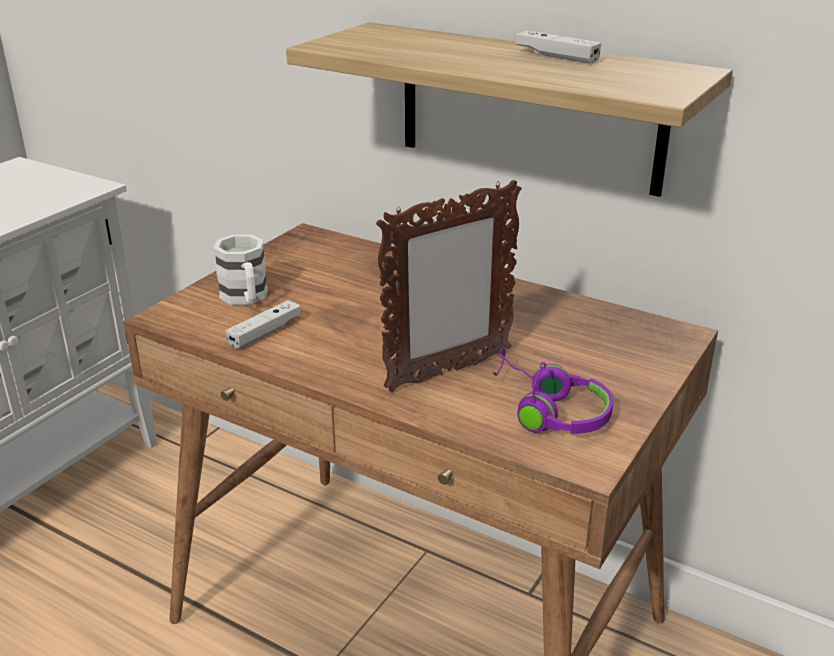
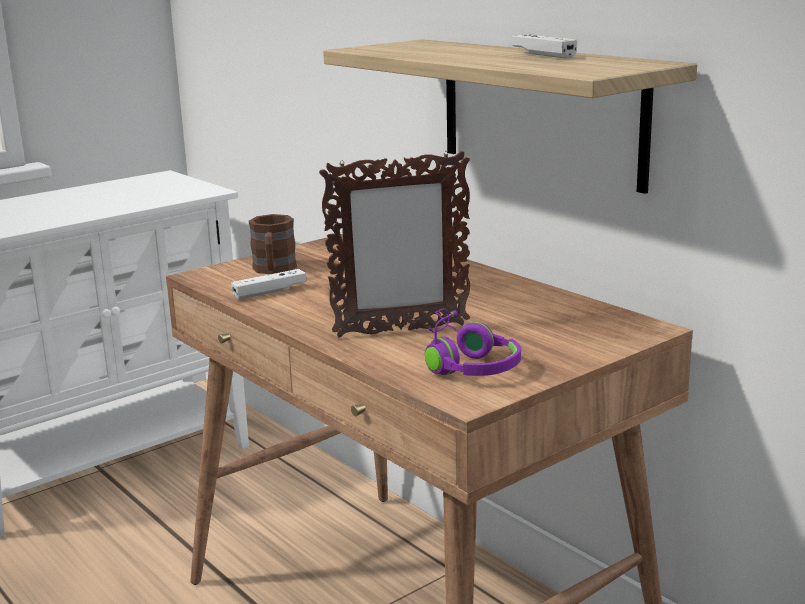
camera: 20 degrees right, 10 degrees down
(246, 298) = (273, 270): white mug -> brown mug

